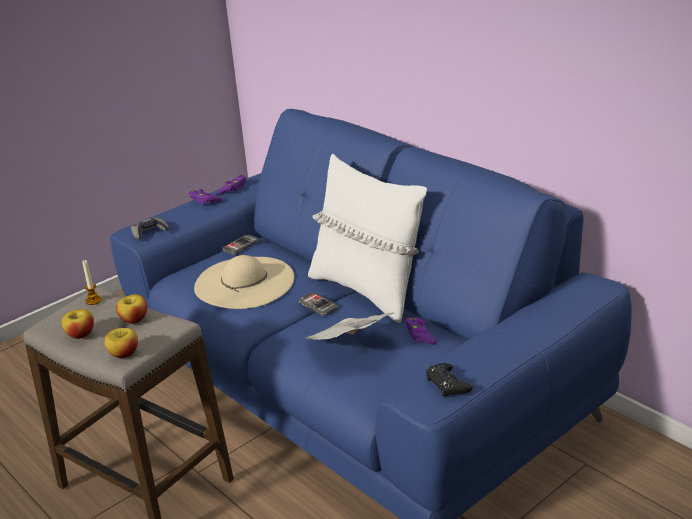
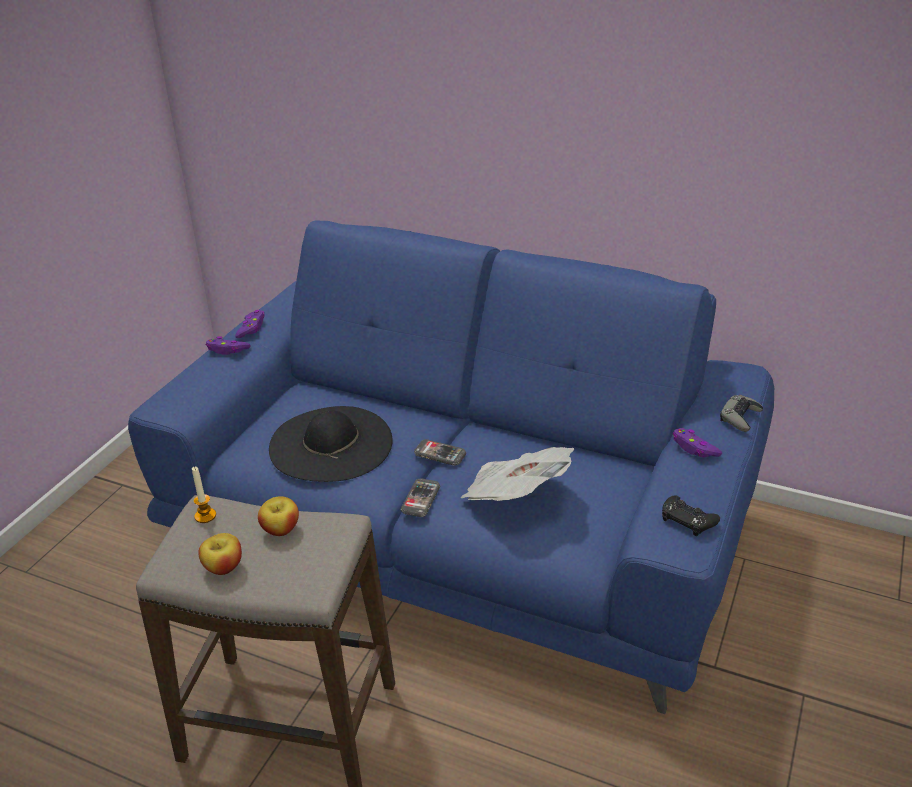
camera: 25 degrees left, 5 degrees up
(124, 354) = (308, 580): apple -> none
(149, 232) = (184, 404): grey game controller -> grey game controller (740, 417)
(240, 246) = (291, 398): phone -> phone (420, 499)
(244, 282) = (331, 444): beige hat -> black hat
(367, 291) = (482, 424): white pillow -> none
(420, 335) = (580, 465): purple game controller -> purple game controller (694, 448)

